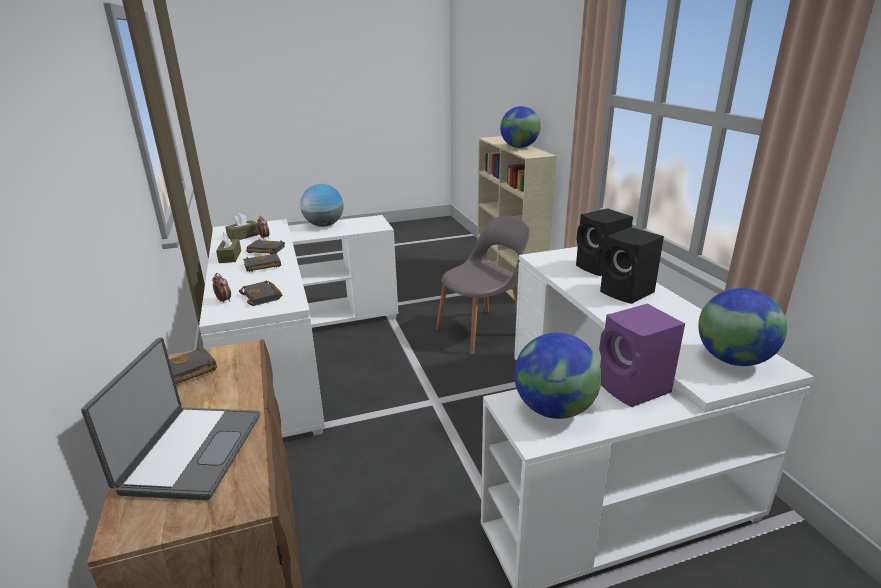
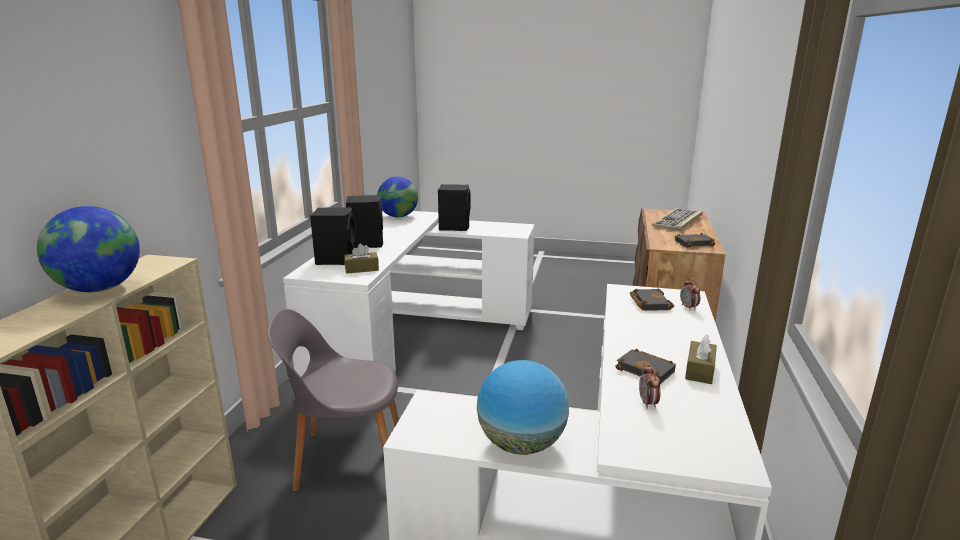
camera: 150 degrees left, 5 degrees down
(190, 452) = (678, 222): laptop -> keyboard
(243, 236) = (688, 421): brown tissue box -> brown tissue box (361, 269)
(262, 266) = (651, 341): black book -> none
(554, 409) = (502, 229): globe -> none
(635, 389) = (454, 227): purple speaker -> black speaker

